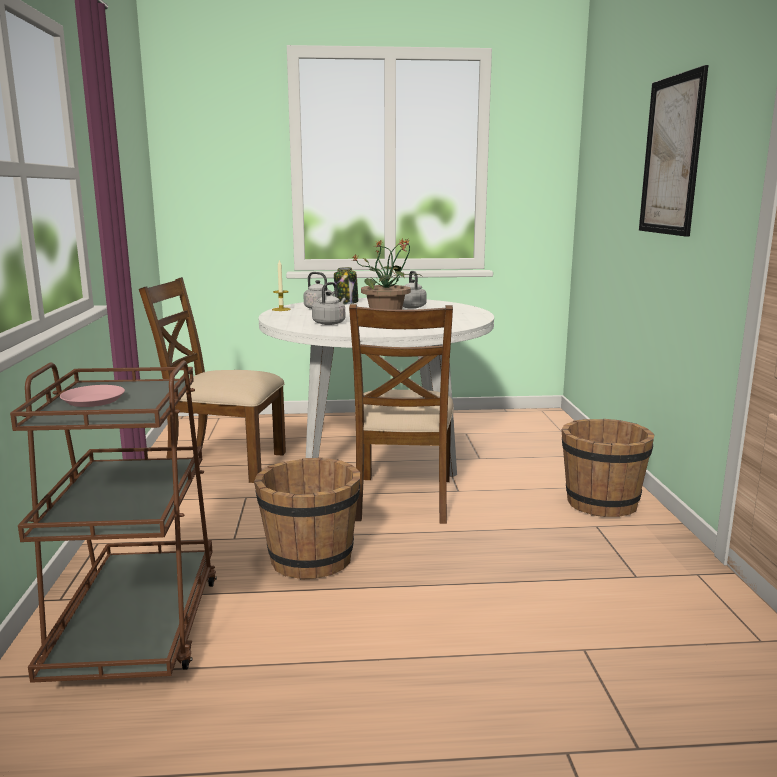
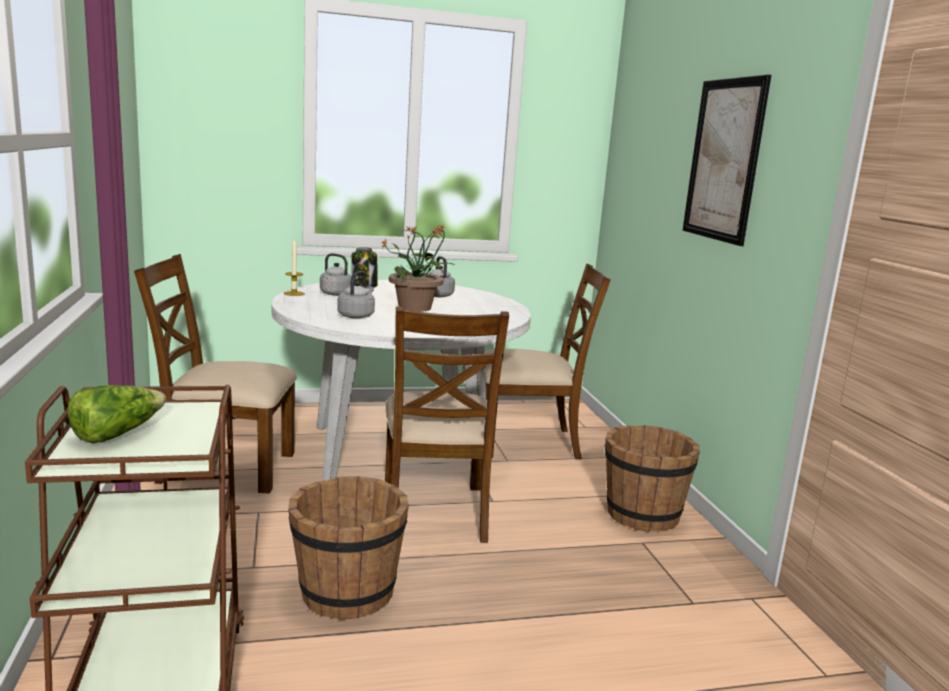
camera: 10 degrees left, 0 degrees up
(93, 400) = (117, 434): pink plate -> lettuce
(502, 443) = (528, 442): none -> brown chair

